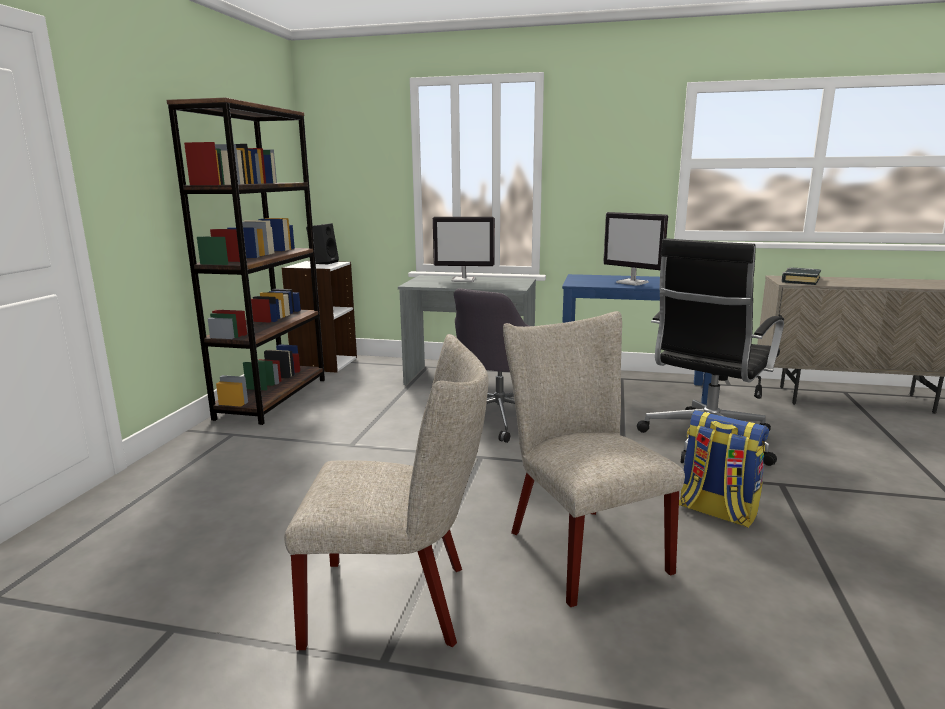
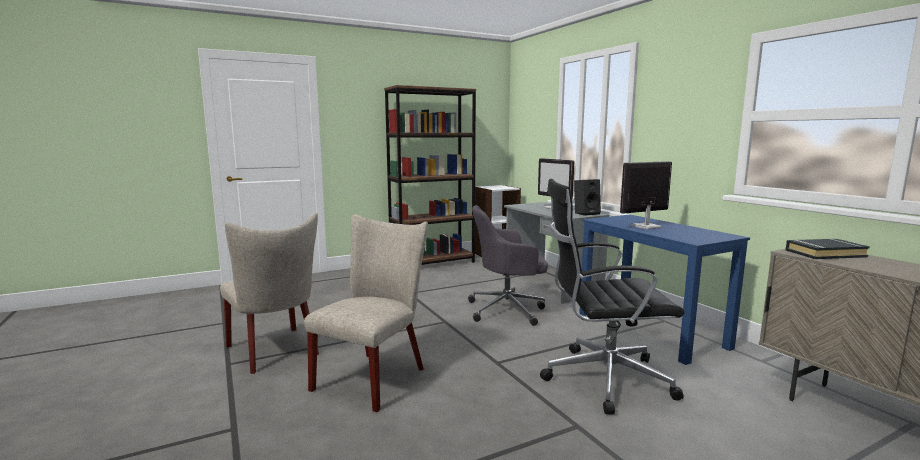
camera: 50 degrees right, 5 degrees down
(324, 262) = (504, 186): black speaker -> black speaker (586, 213)
(632, 283) = (645, 227): monitor -> monitor turned 60 degrees clockwise
(716, 511) = (483, 408): backpack -> none

